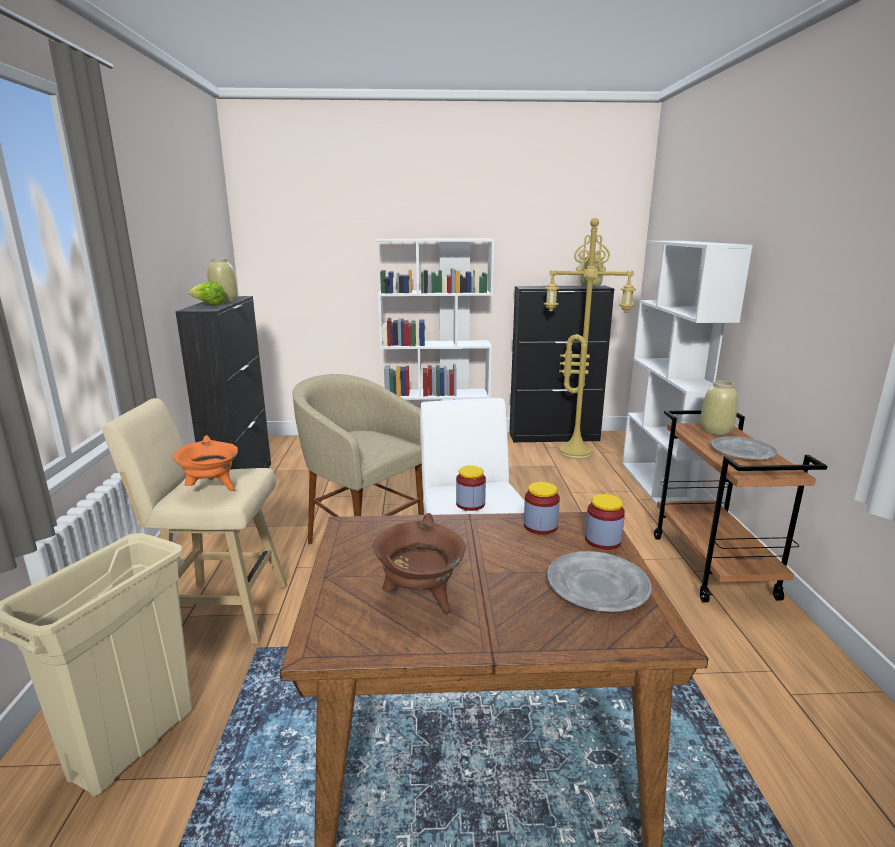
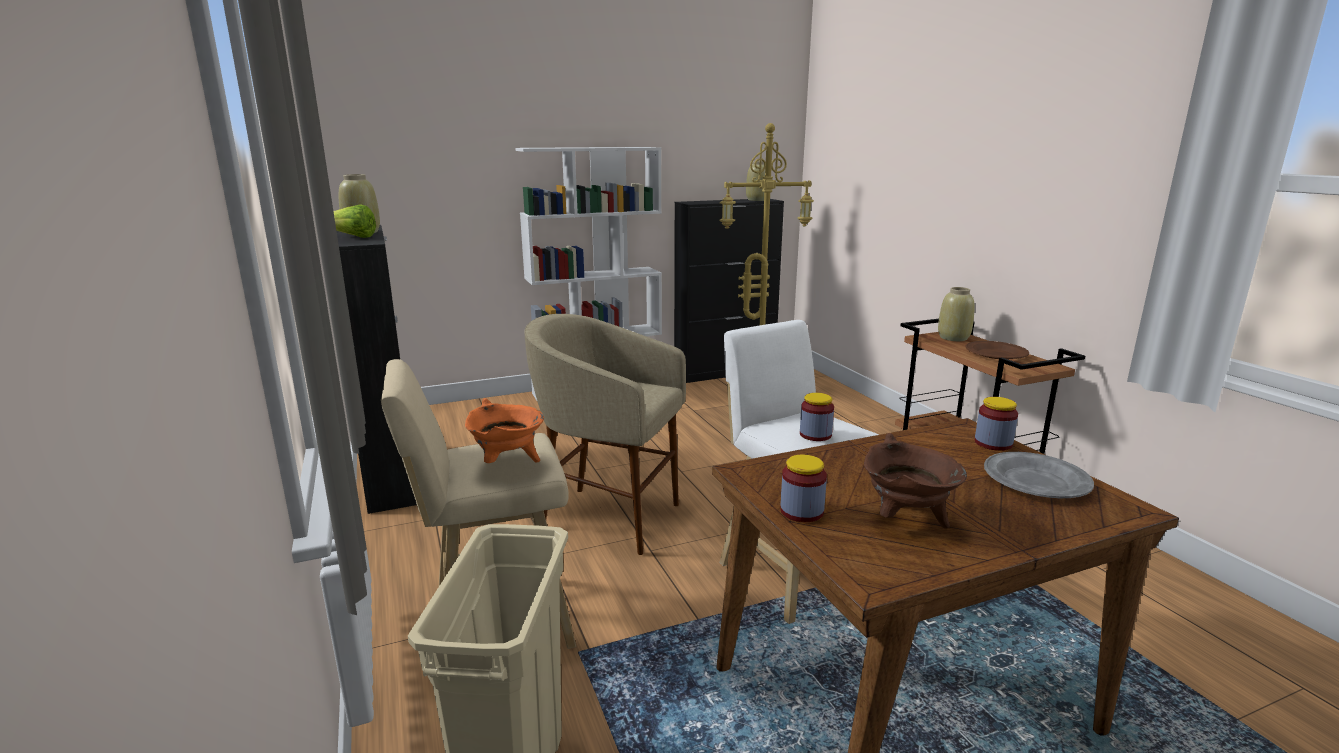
camera: 20 degrees left, 0 degrees up
(540, 526) = (926, 440): jar -> jar (801, 511)
(661, 489) = (868, 410): white bookcase -> none
(742, 452) = (995, 354): grey plate -> brown plate

